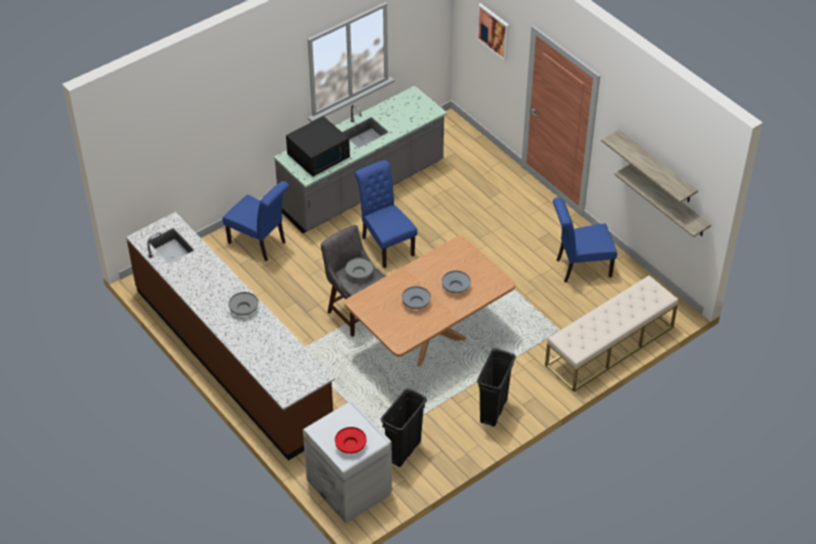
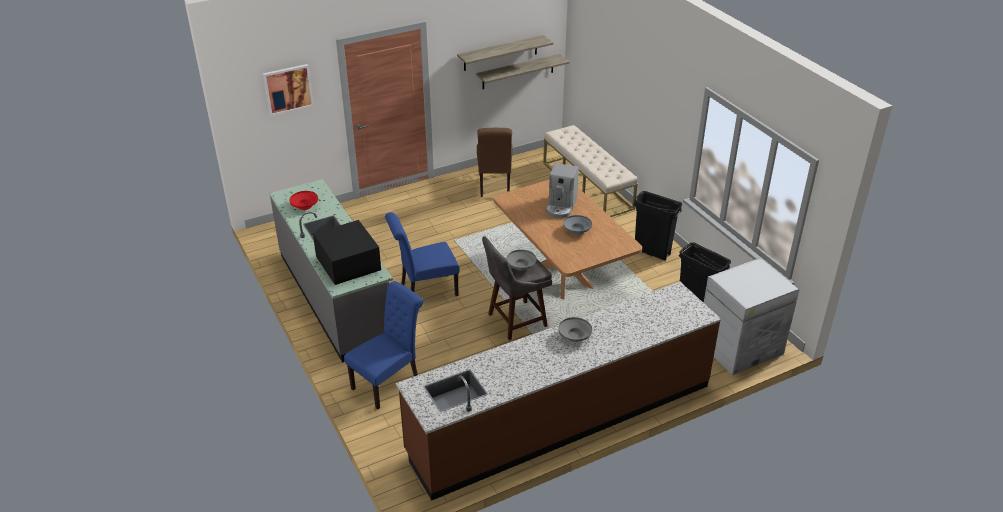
camera: 80 degrees left, 10 degrees down
(350, 445) = (765, 280): red bowl -> red bowl (304, 206)
(456, 287) = (561, 206): grey bowl -> coffee machine
(579, 268) = (494, 187): blue chair -> brown chair

